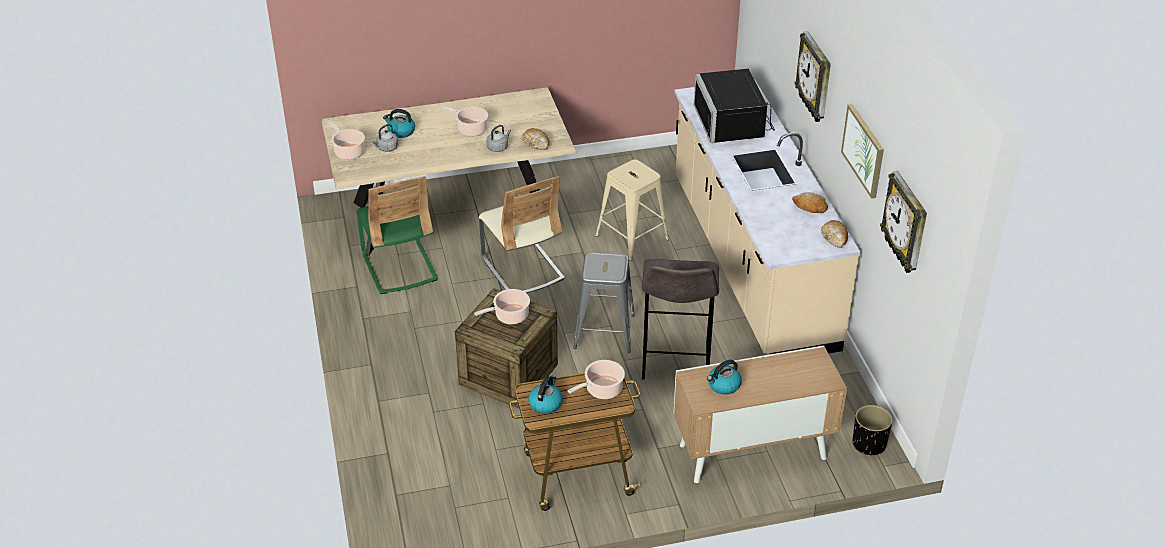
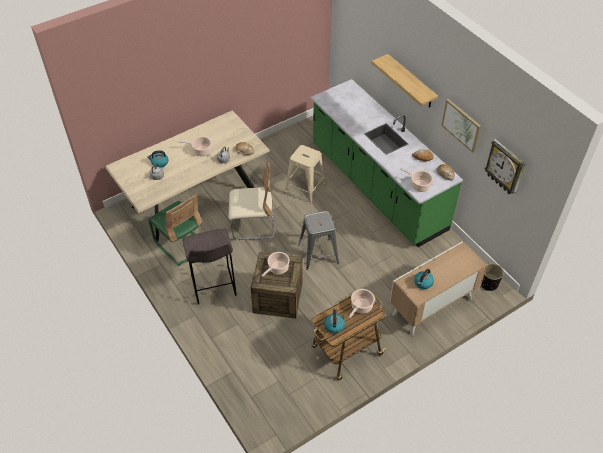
camera: 20 degrees left, 10 degrees up
(348, 151) = (134, 185): cooking pot -> cooking pot (419, 185)
(522, 269) = (253, 226): beige chair -> beige chair turned 45 degrees counterclockwise
(675, 362) = (366, 262): grey stool -> grey stool (214, 287)
(734, 123) = (355, 111): black microwave -> none
(751, 262) = (377, 187): beige counter -> green counter
(815, 78) = (411, 82): wall clock -> shelf

